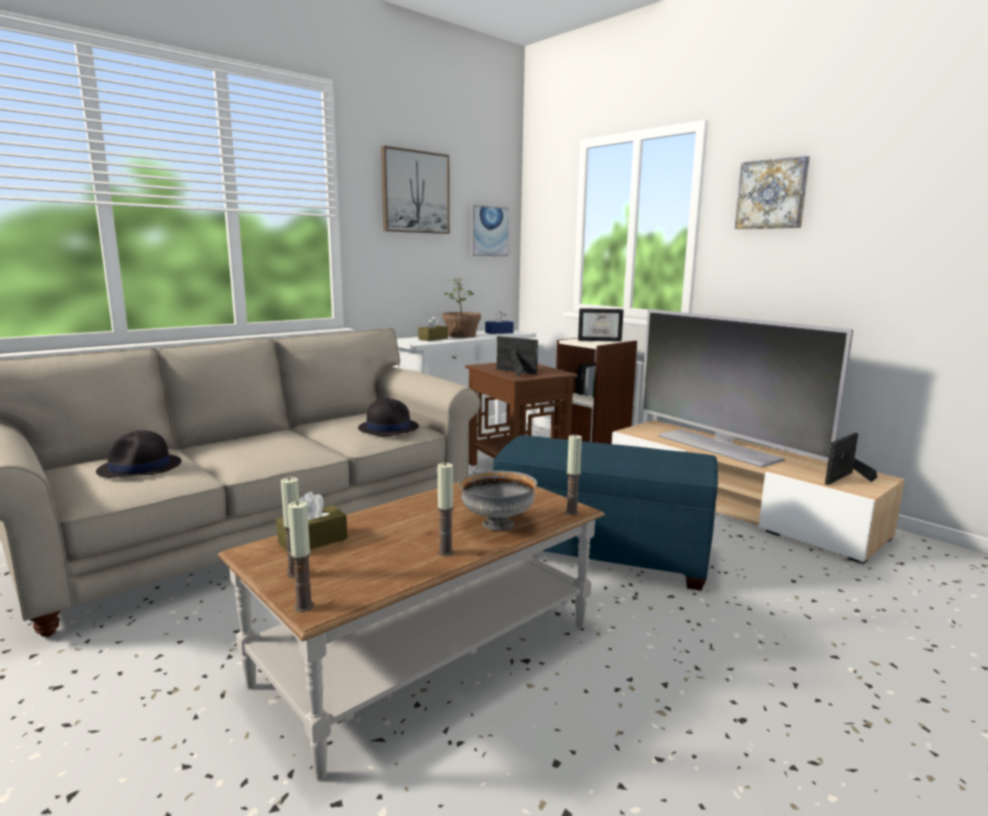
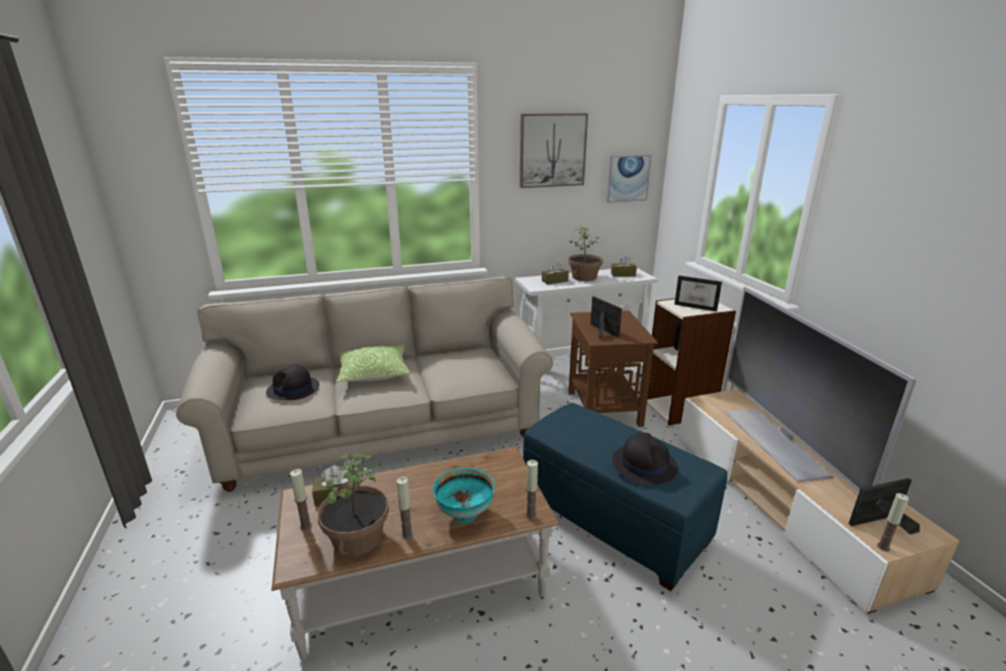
camera: 25 degrees right, 10 degrees up
(249, 444) = (374, 373): none -> pillow
(304, 606) = (289, 561): candle -> candle (883, 547)
(381, 567) = (357, 538): none -> potted plant
(388, 428) = (475, 374): black hat -> black hat (644, 464)
(496, 524) = (464, 514): grey bowl -> turquoise bowl
(499, 332) = (623, 274): blue tissue box -> brown tissue box
(772, 194) = (891, 192): picture -> none

